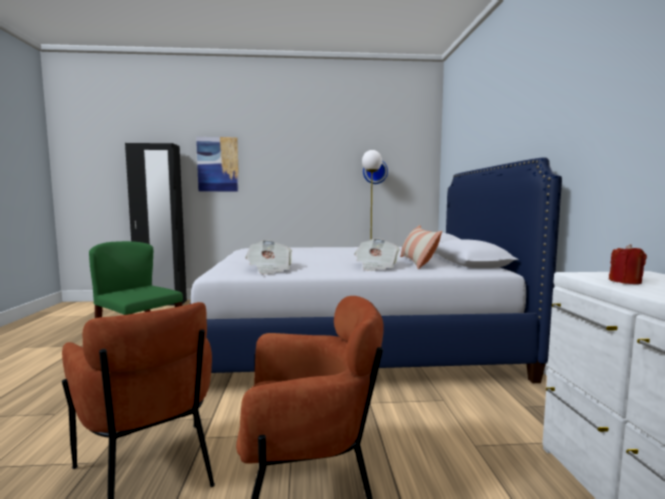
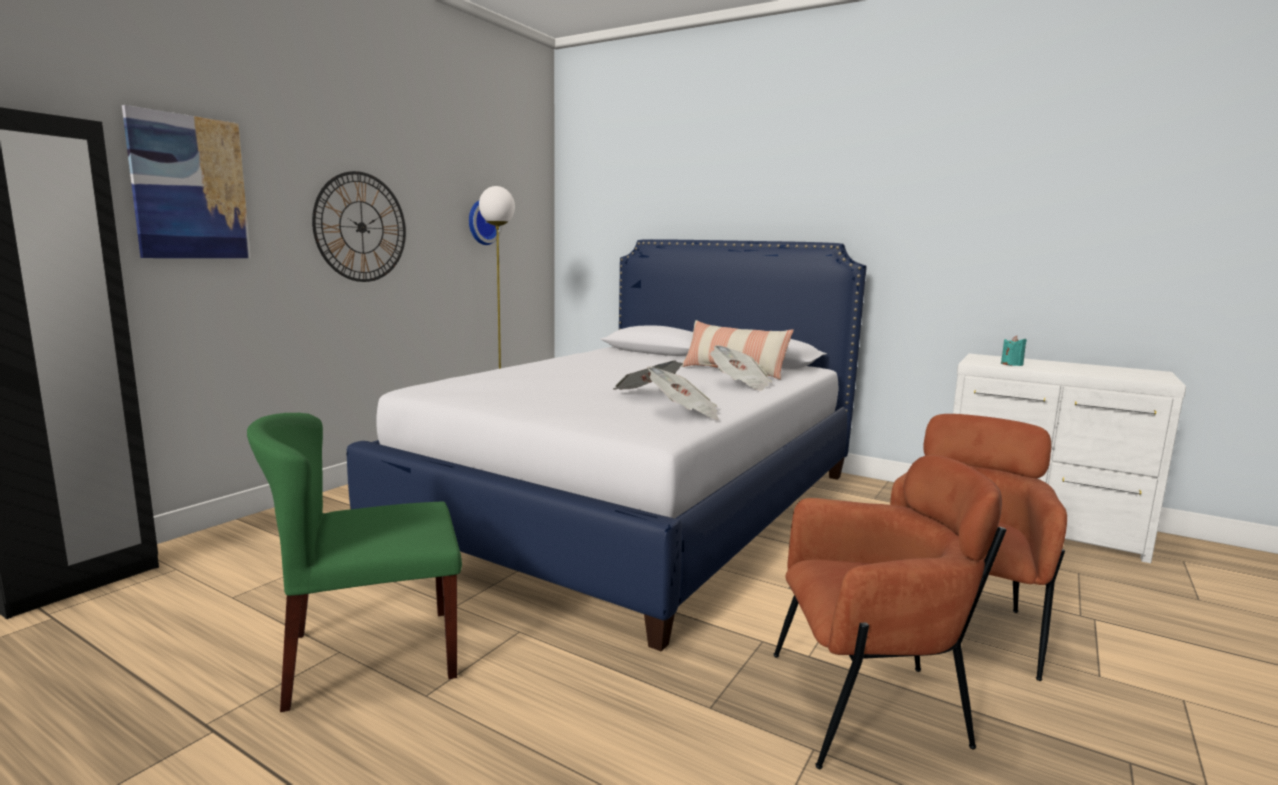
camera: 55 degrees left, 5 degrees up
(294, 177) = (361, 227): none -> wall clock
(302, 262) = (646, 395): none -> newspaper
(625, 282) = (1011, 364): red candle -> turquoise candle

